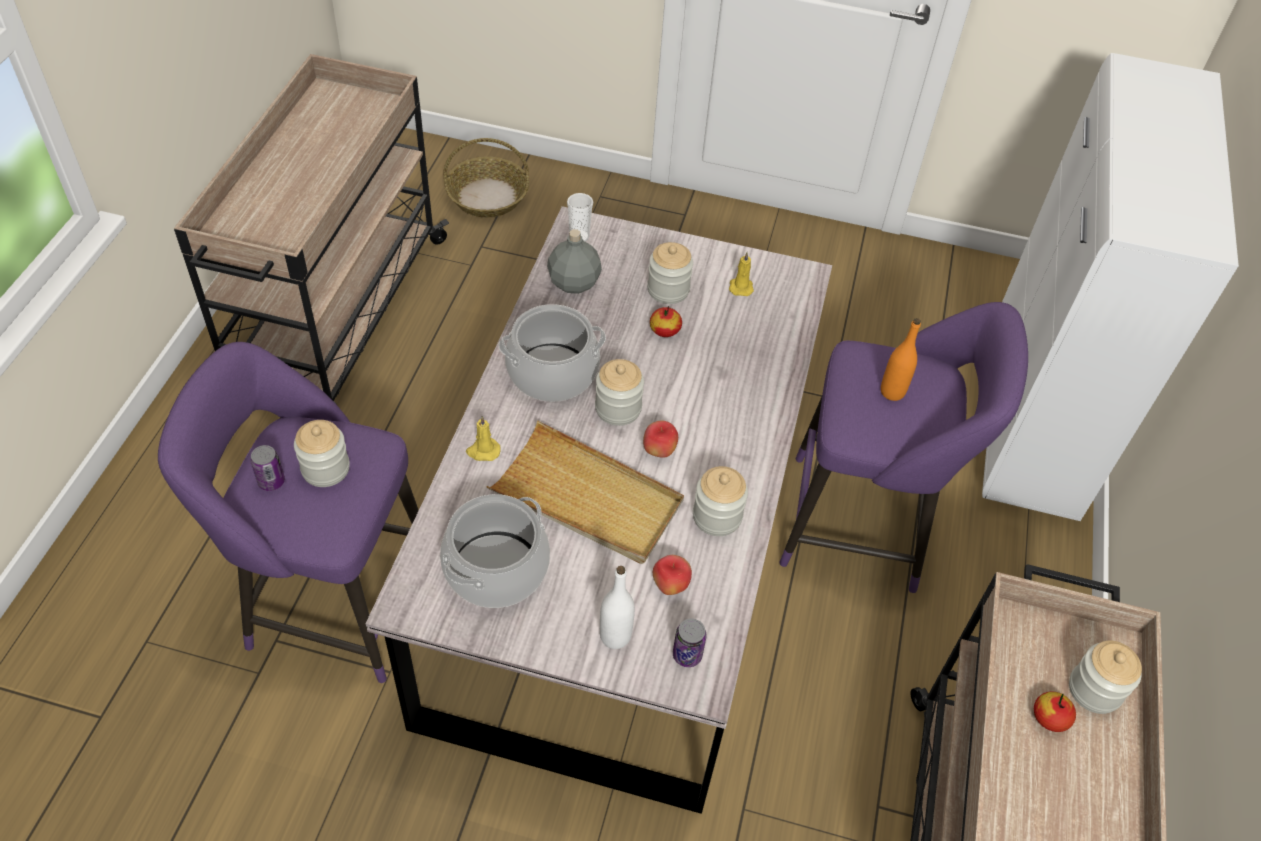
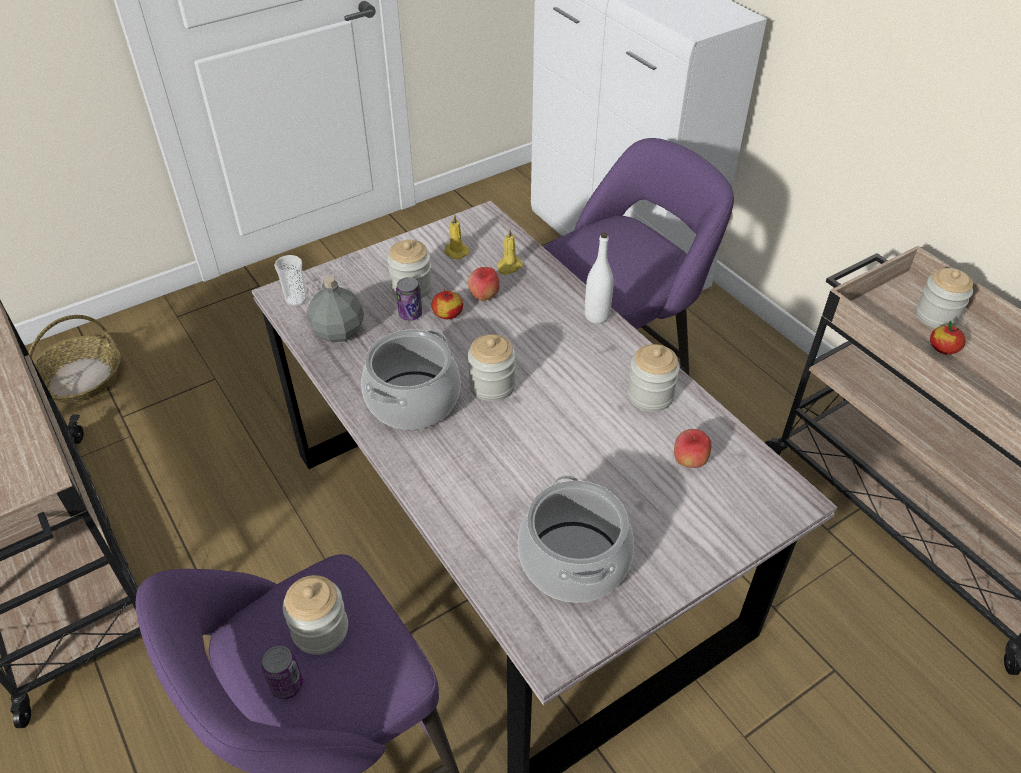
camera: 45 degrees left, 5 degrees down
(483, 451) = (443, 494): yellow candle -> yellow candle (509, 267)
(587, 498) = (559, 458): beige tray -> none
(615, 636) = (708, 524): white bottle -> white bottle (596, 316)
(659, 451) = (557, 388): apple -> apple (484, 297)
(687, 655) = (760, 492): can -> can (410, 314)
(892, 392) = (616, 251): orange bottle -> none

